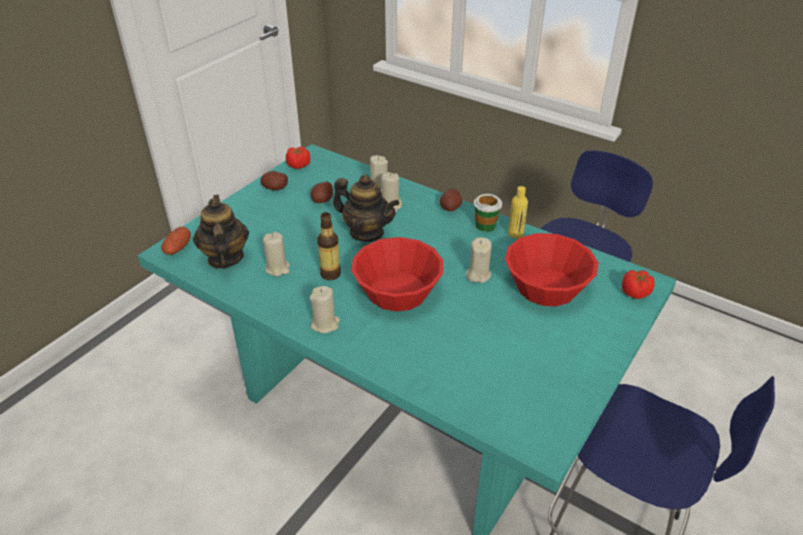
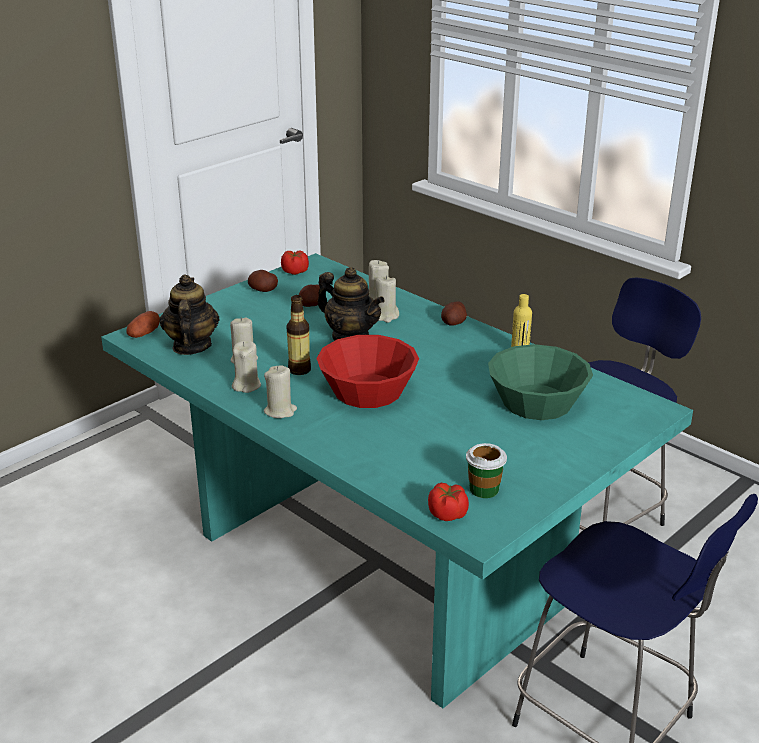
camera: 10 degrees right, 10 degrees down
(478, 274) = (462, 385): beige candle -> beige candle (246, 385)
(485, 225) = (488, 342): cup -> cup (484, 489)
(547, 286) = (537, 402): red bowl -> green bowl
(635, 293) = (638, 417): tomato -> tomato (448, 514)

